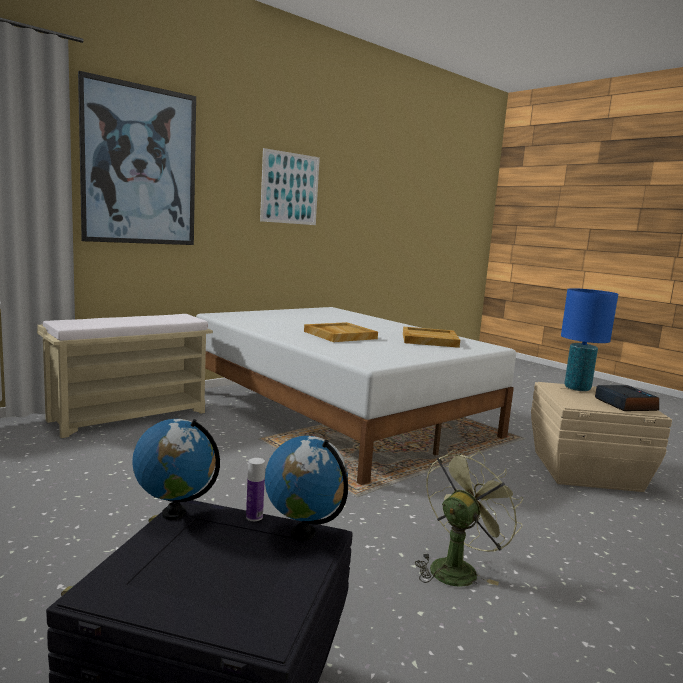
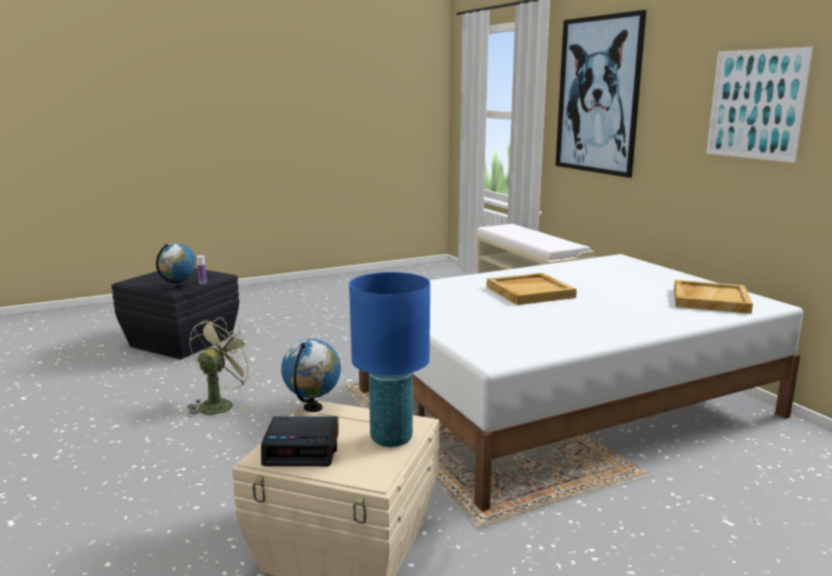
camera: 105 degrees right, 5 degrees up
(174, 513) = (220, 273): globe -> globe (313, 408)
(429, 340) = (526, 328): beige tray -> beige tray (709, 300)
(457, 568) = (220, 404): green fan -> green fan turned 120 degrees counterclockwise

